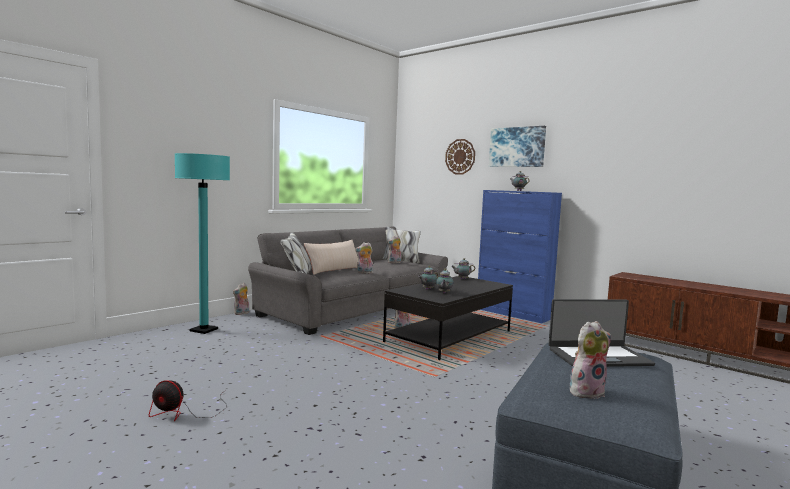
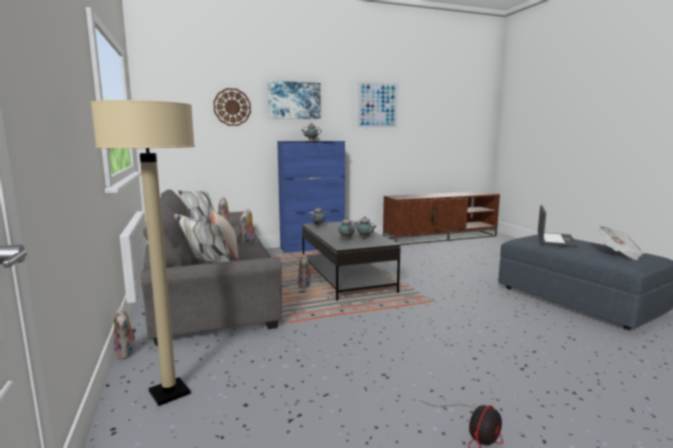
camera: 60 degrees left, 5 degrees up
(204, 330) = (169, 393): turquoise floor lamp -> beige floor lamp
(586, 391) = (618, 254): plush toy -> newspaper
(623, 147) = (377, 105): none -> picture

